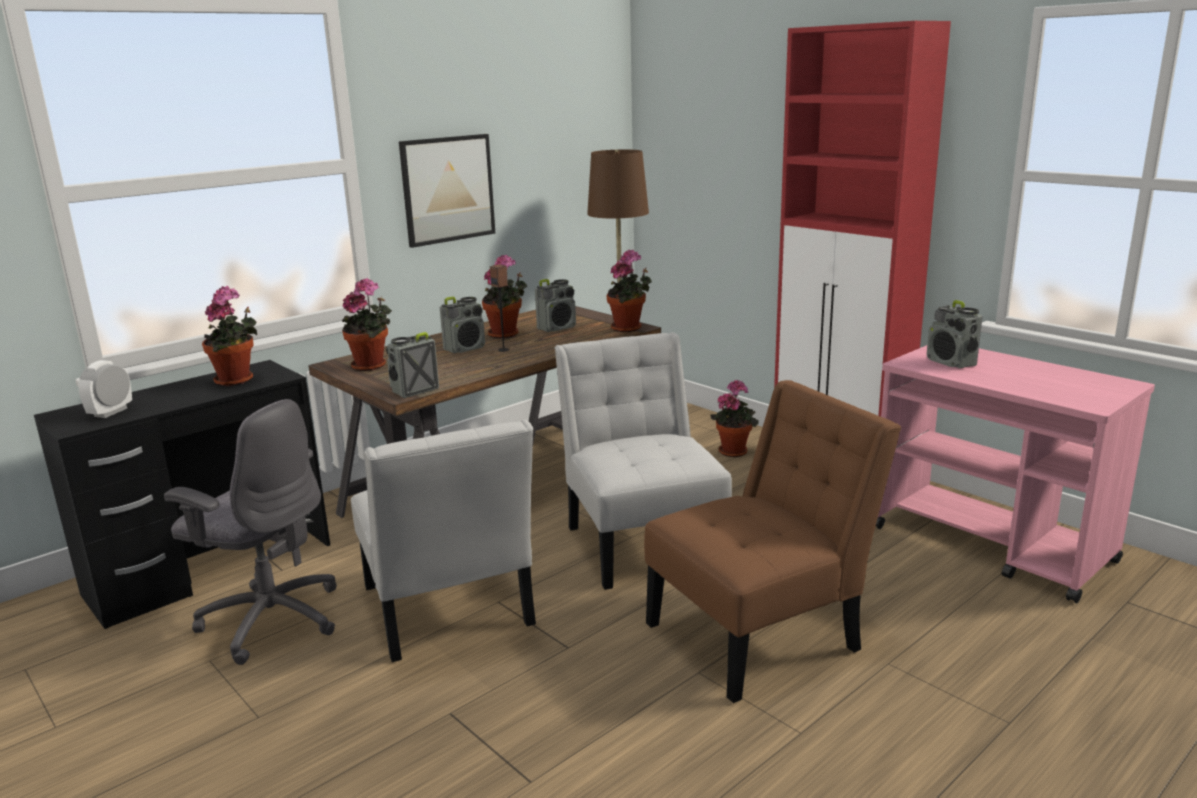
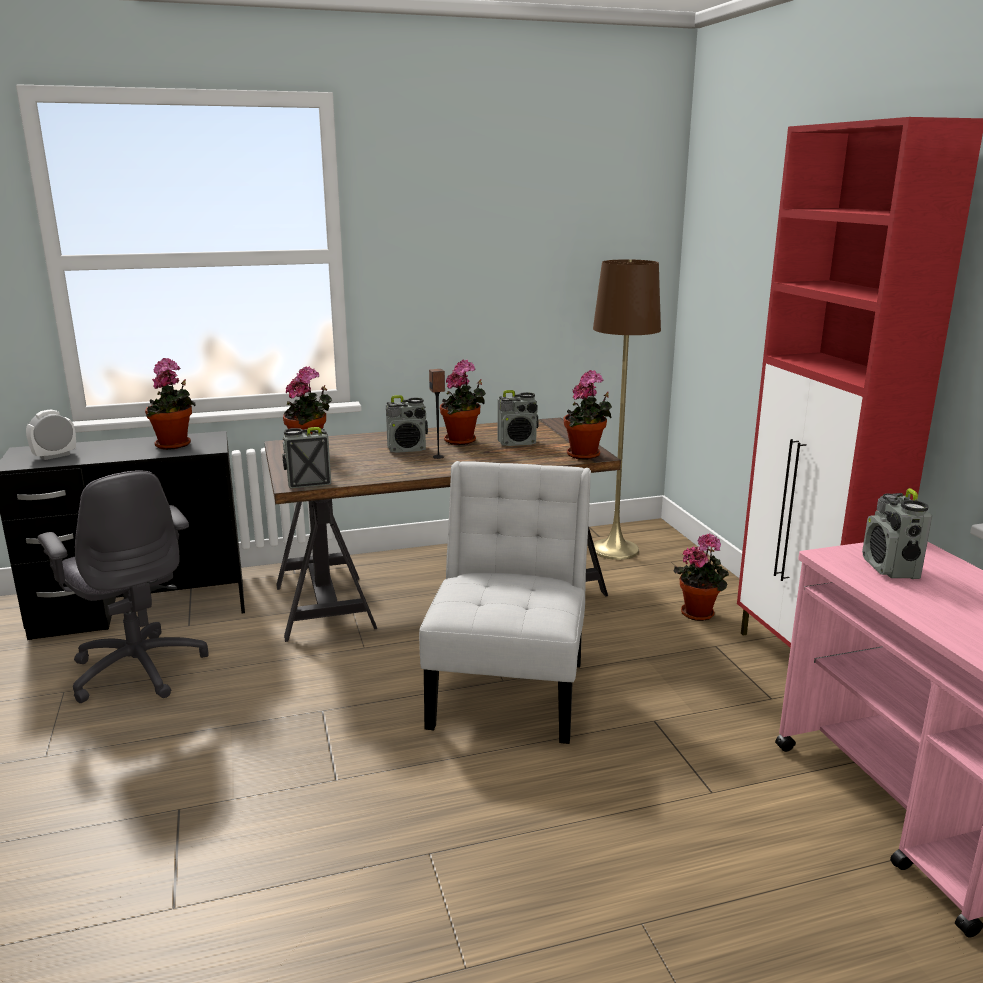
camera: 25 degrees right, 0 degrees up
(448, 189) = (443, 287): picture -> none
(449, 612) = (272, 707): white chair -> none
(761, 633) = (533, 833): brown chair -> none

